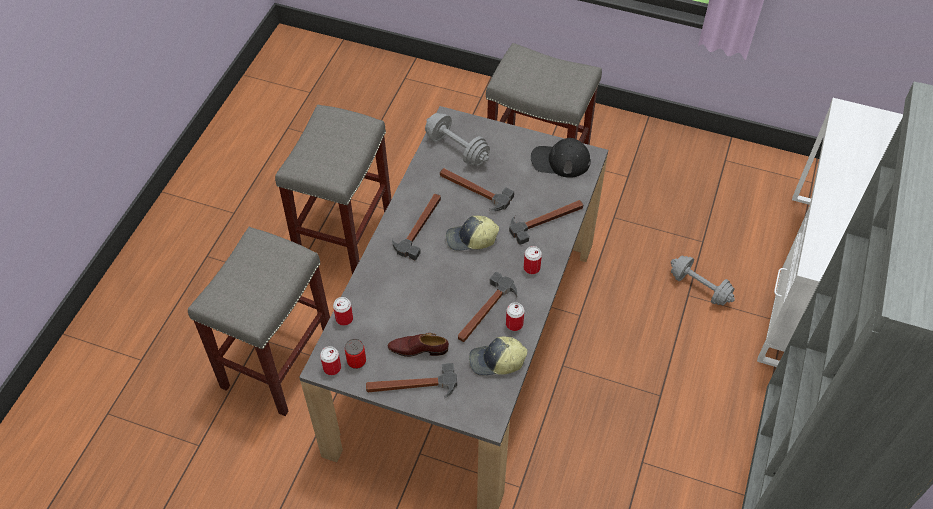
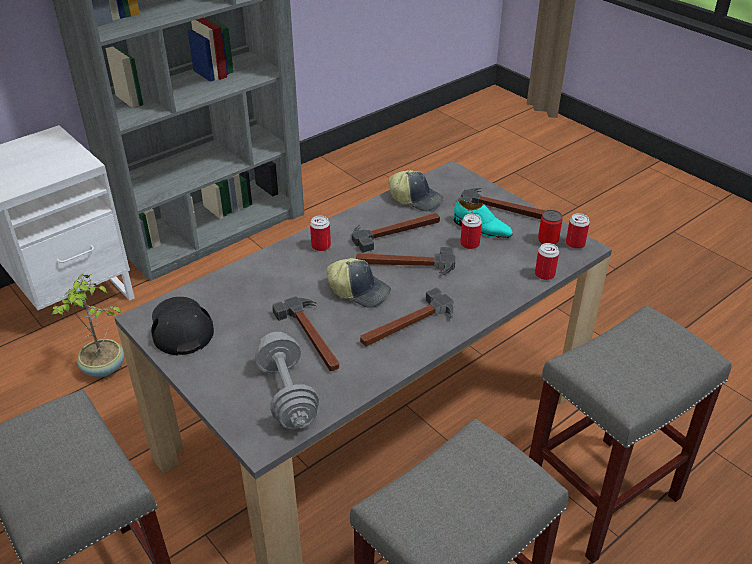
camera: 150 degrees left, 15 degrees down
(418, 349) = (482, 229): brown shoe -> turquoise shoe
(514, 324) = (378, 215): can -> can (469, 244)
(546, 220) = (263, 277): hammer -> hammer (405, 264)
(560, 161) = (181, 327): black cap -> black cap turned 150 degrees counterclockwise
(699, 287) = (103, 369): grey dumbbell -> potted plant

